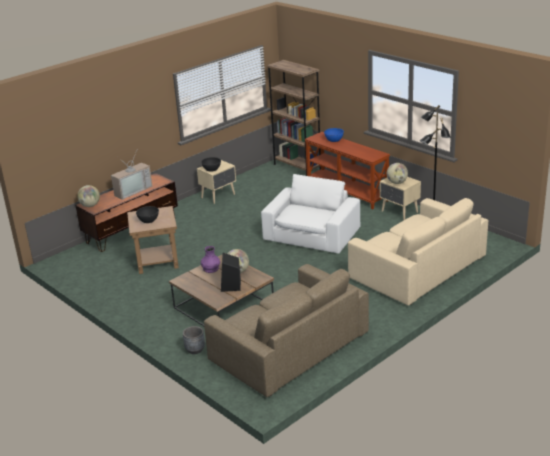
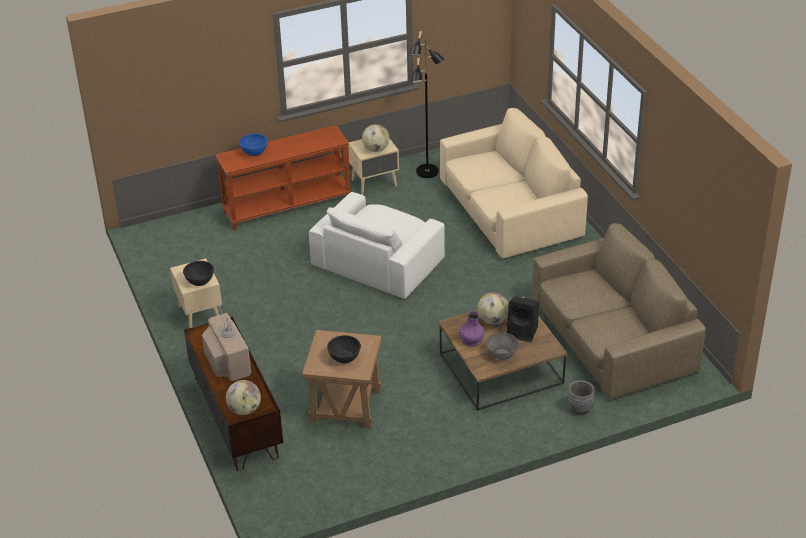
camera: 70 degrees left, 10 degrees up
(201, 283) = (502, 354): none -> grey bowl
(297, 167) = (175, 226): brown bookcase -> none
(311, 235) = (378, 261): white armchair -> white armchair turned 105 degrees counterclockwise

